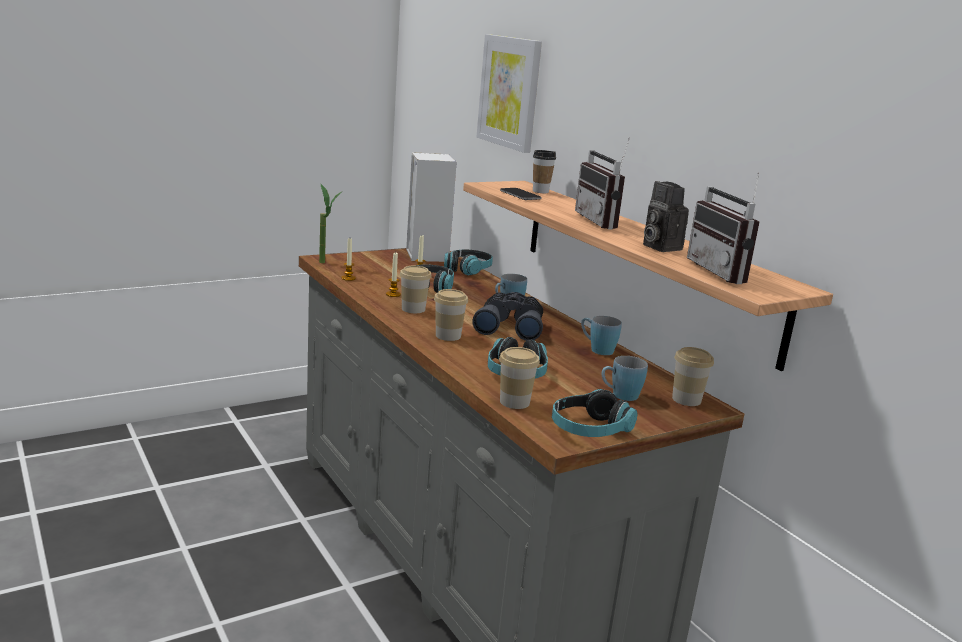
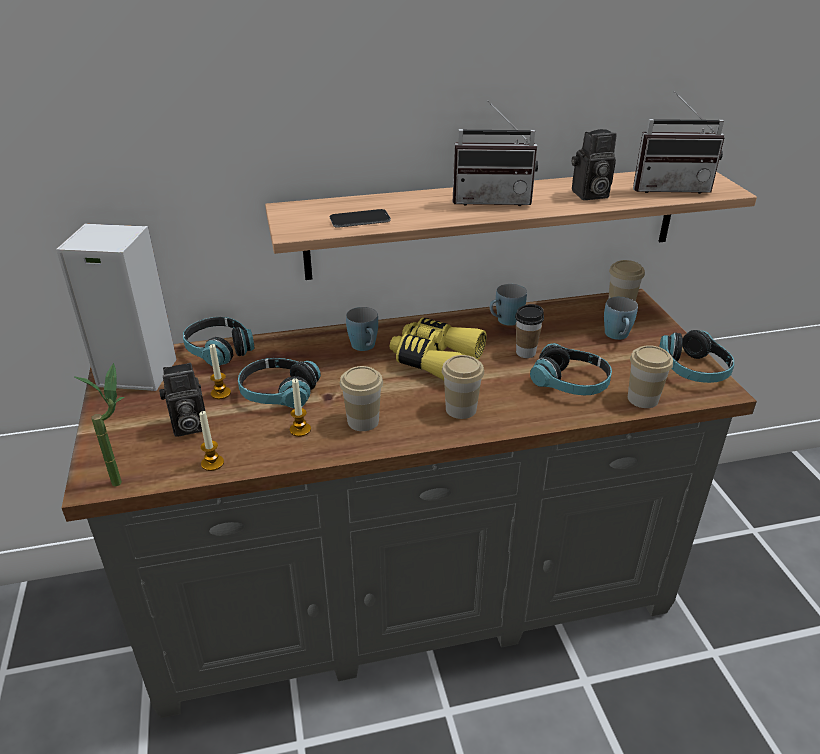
camera: 70 degrees left, 15 degrees up
(380, 270) = (187, 426): none -> camera
(510, 92) = (189, 94): picture -> none
(510, 326) = (435, 359): grey binoculars -> yellow binoculars
(540, 191) = (337, 205): cup -> cup (525, 353)

